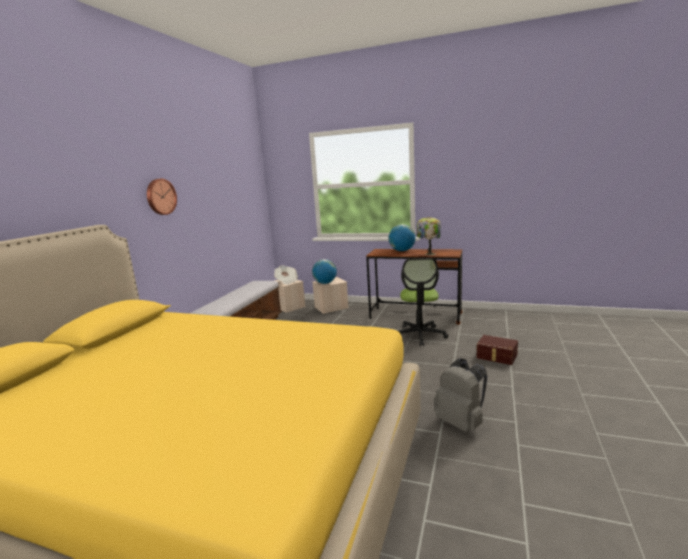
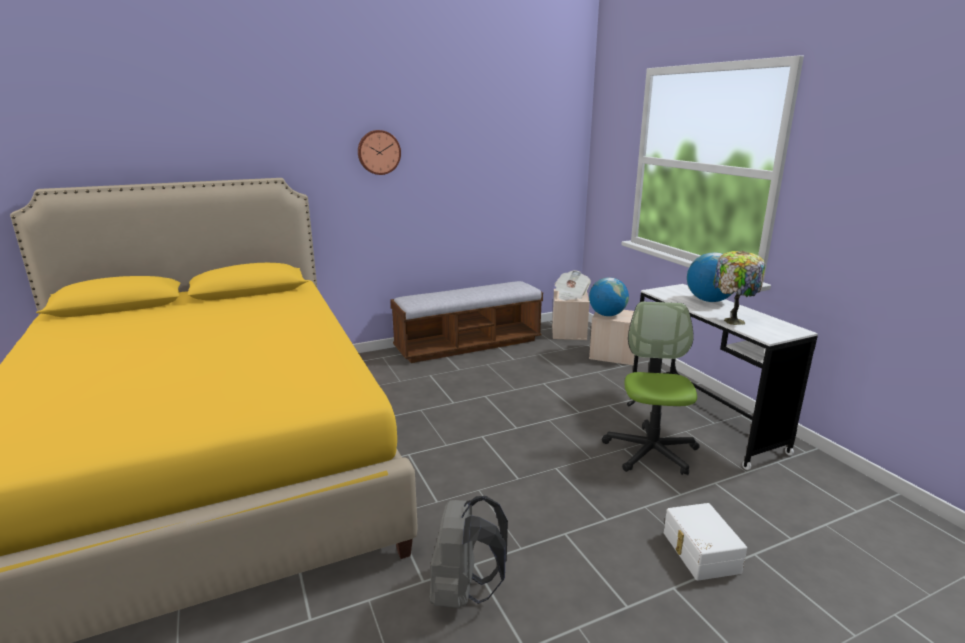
camera: 45 degrees right, 5 degrees up
(415, 316) = (703, 421): brown desk -> white desk
(420, 335) = (651, 451): office chair -> office chair turned 135 degrees clockwise
(496, 356) = (699, 552): brown storage box -> white storage box

